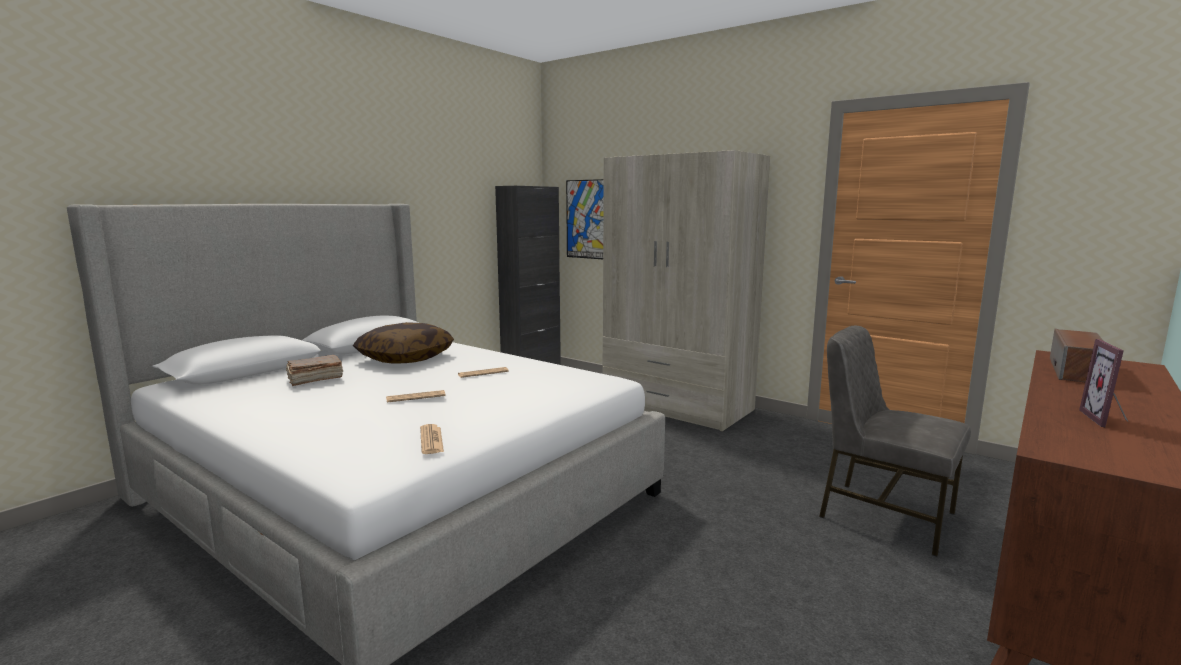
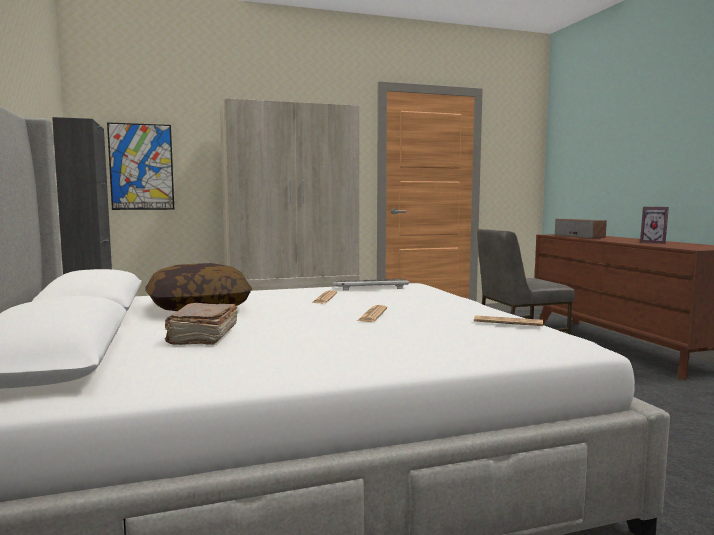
camera: 55 degrees left, 5 degrees down
(561, 373) = (370, 287): none -> keyboard

